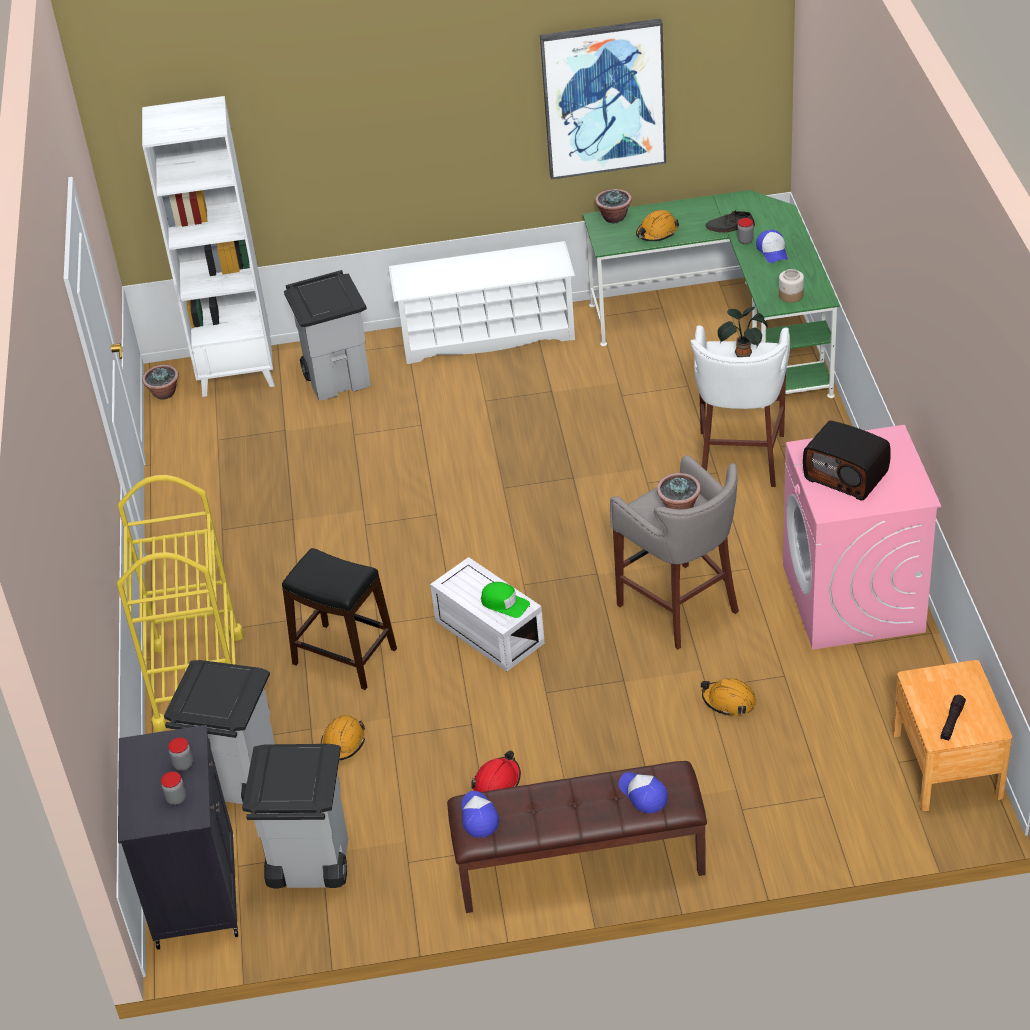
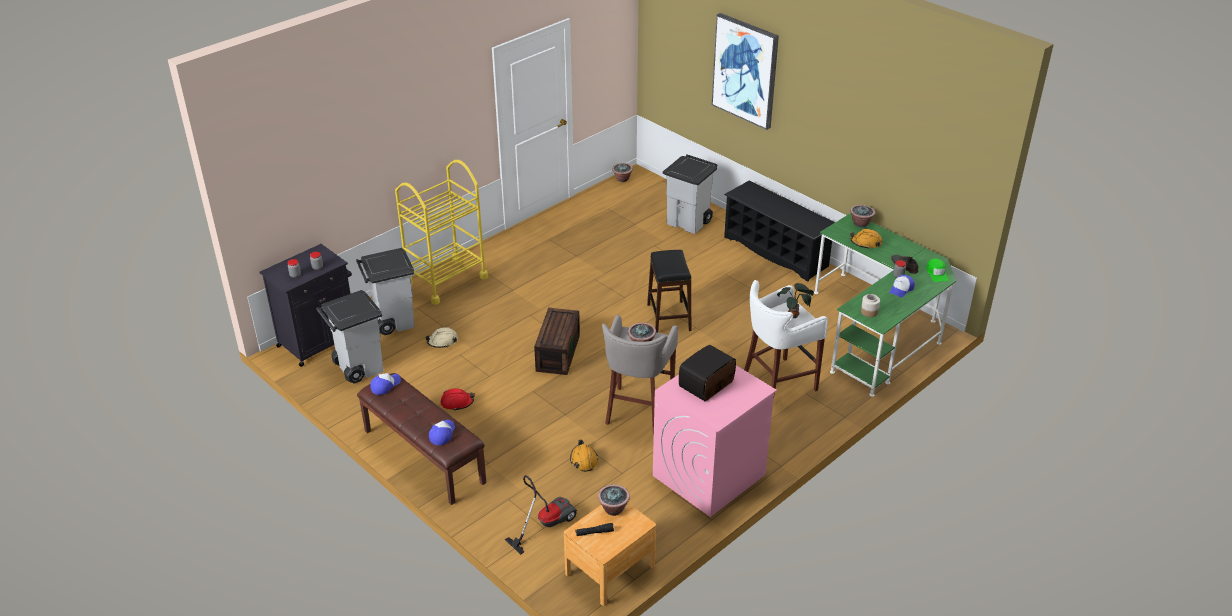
camera: 50 degrees right, 5 degrees down
(238, 373) = (660, 192): white bookcase -> none
(343, 743) = (442, 341): orange hard hat -> beige hard hat
(344, 657) = (499, 315): black stool -> black stool (668, 317)
(487, 335) = (776, 251): white shoe rack -> black shoe rack
(487, 632) = (557, 352): white storage box -> brown storage box
(504, 603) = (556, 337): green cap -> green cap (936, 273)
(603, 98) = (880, 145): picture -> picture (745, 70)
(817, 791) = (545, 523): none -> vacuum cleaner
(847, 476) = (707, 385): radio -> radio turned 45 degrees clockwise
(922, 686) = (613, 509): none -> potted plant

